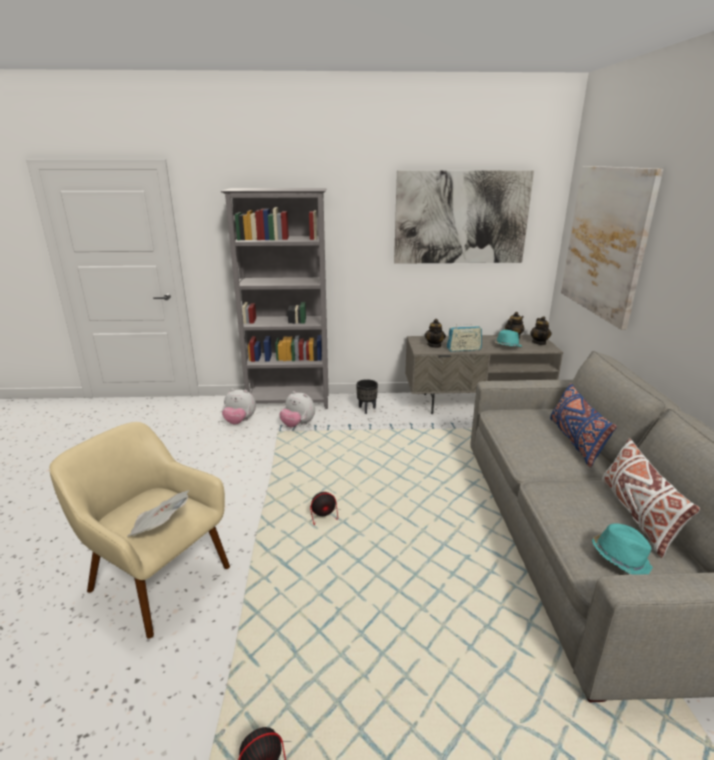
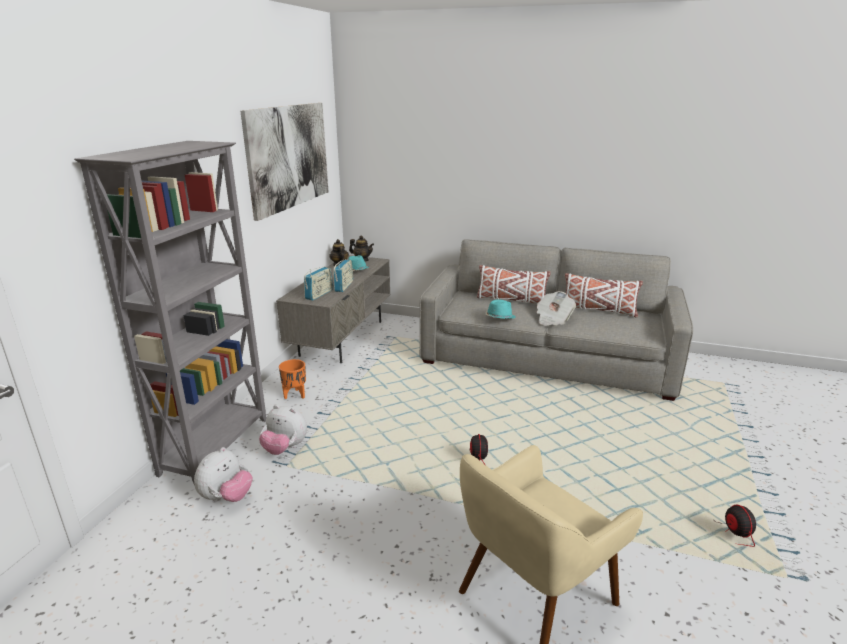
camera: 70 degrees left, 0 degrees up
(161, 526) = (575, 507): newspaper -> newspaper (553, 319)
(298, 425) = (285, 448): plush toy -> plush toy turned 60 degrees clockwise
(367, 409) = (295, 395): black planter -> orange planter
(434, 345) = (319, 294): teapot -> radio
(575, 441) = (511, 300): blue pillow -> white pillow
(605, 242) = (416, 158): picture -> none
(620, 558) = (637, 326): turquoise hat -> turquoise hat (499, 318)

